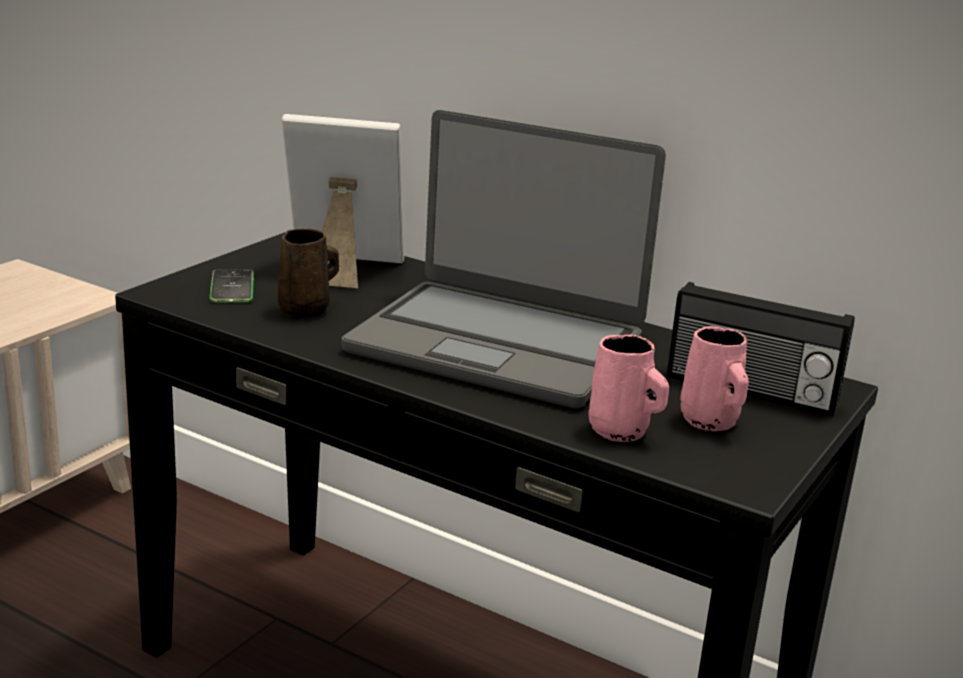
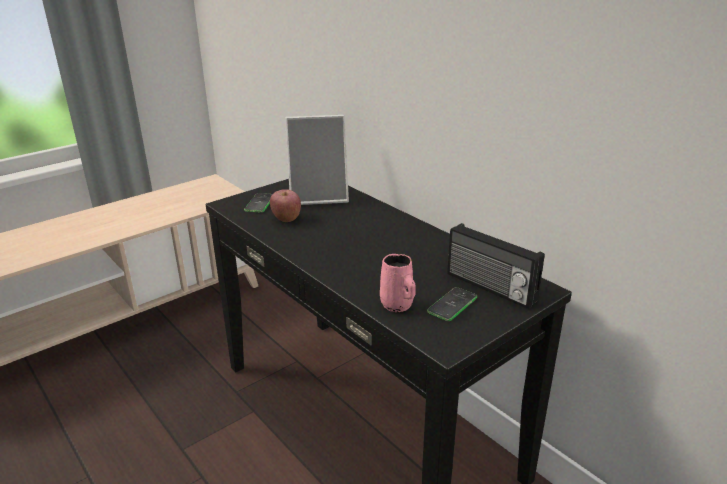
camera: 20 degrees right, 5 degrees up
(306, 310) = (286, 218): brown mug -> apple
(341, 269) = (319, 196): picture frame -> picture frame turned 150 degrees clockwise
(497, 344) = (368, 246): laptop -> none
(710, 422) = (452, 305): pink mug -> phone

